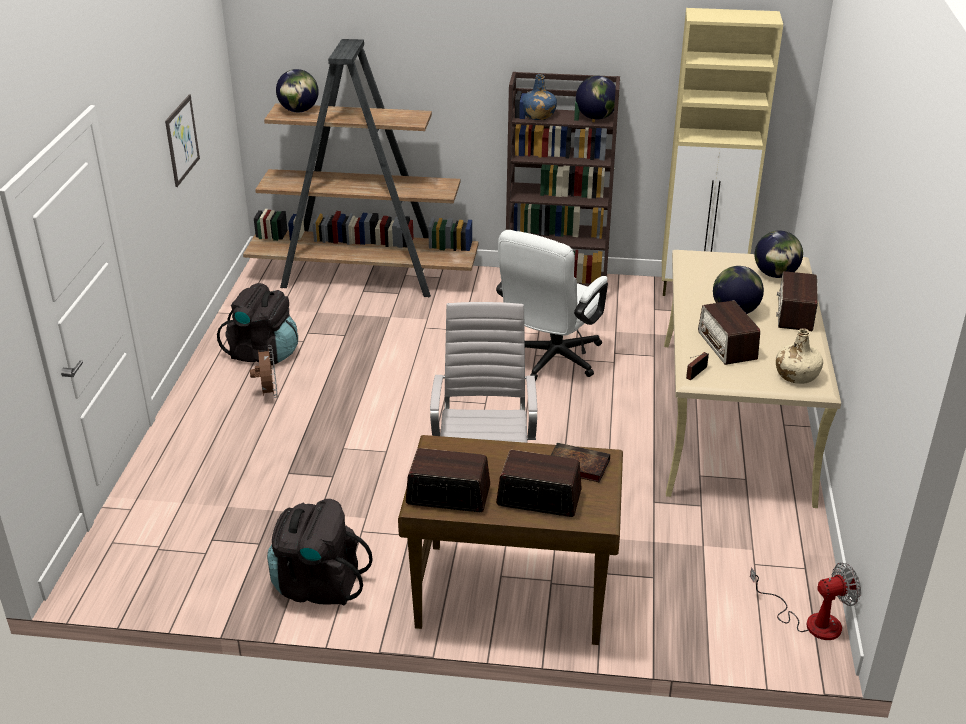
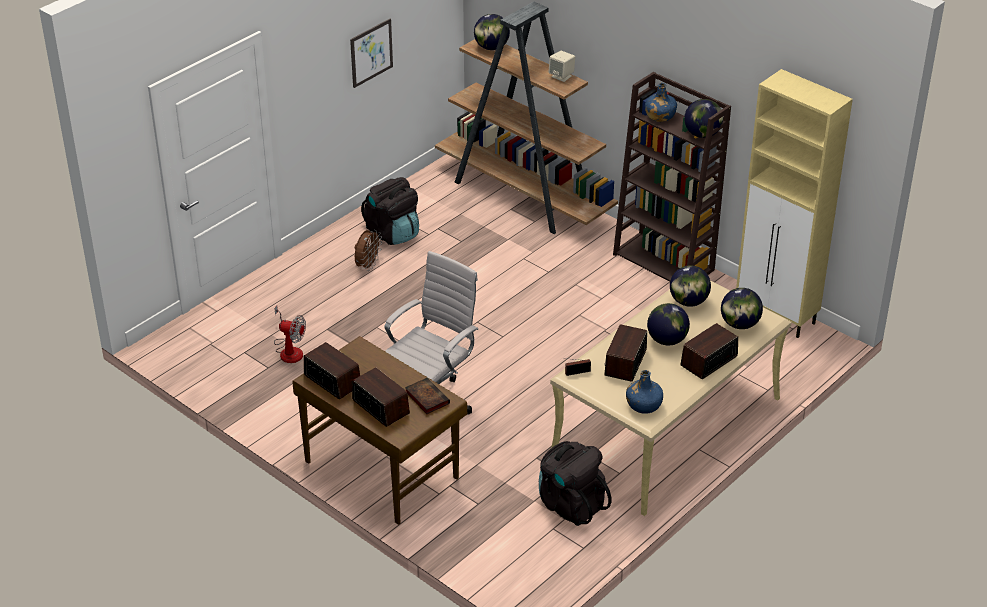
camera: 35 degrees right, 5 degrees up
(318, 585) = (276, 409): black backpack -> black backpack (570, 504)
(401, 113) = (561, 76): none -> beige speaker
(550, 361) = (584, 324): white office chair -> none
(707, 273) = (688, 302): none -> globe
(796, 375) = (644, 405): beige bottle -> blue bottle
(811, 621) = (544, 579): fan -> fan (289, 350)

